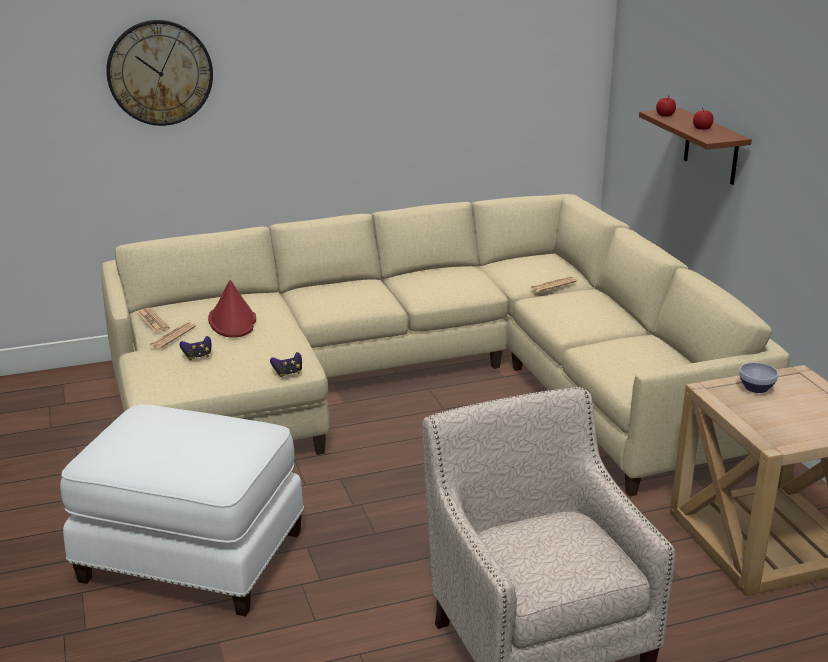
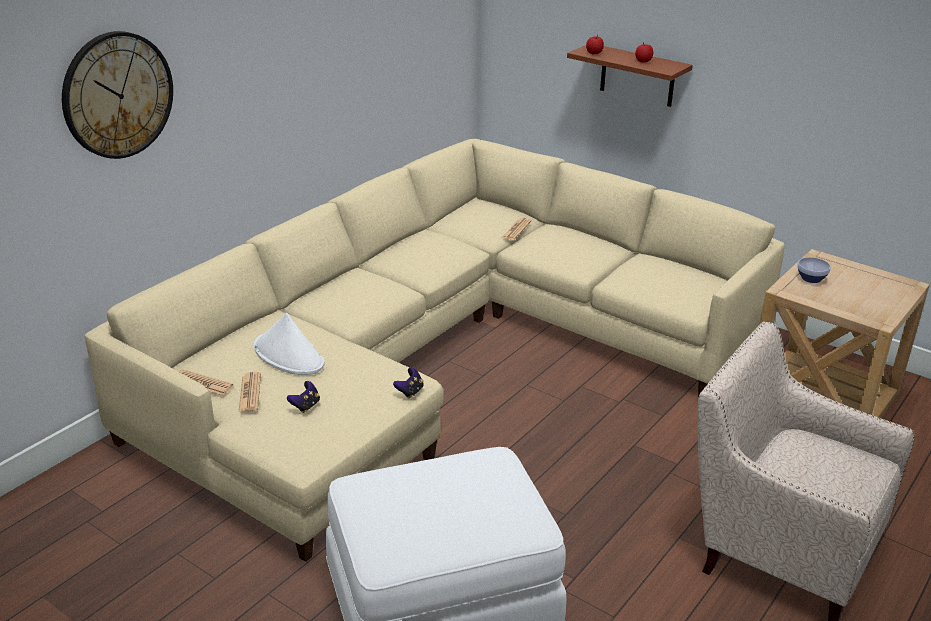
camera: 35 degrees left, 5 degrees up
(232, 321) = (289, 355): red hat -> white hat

